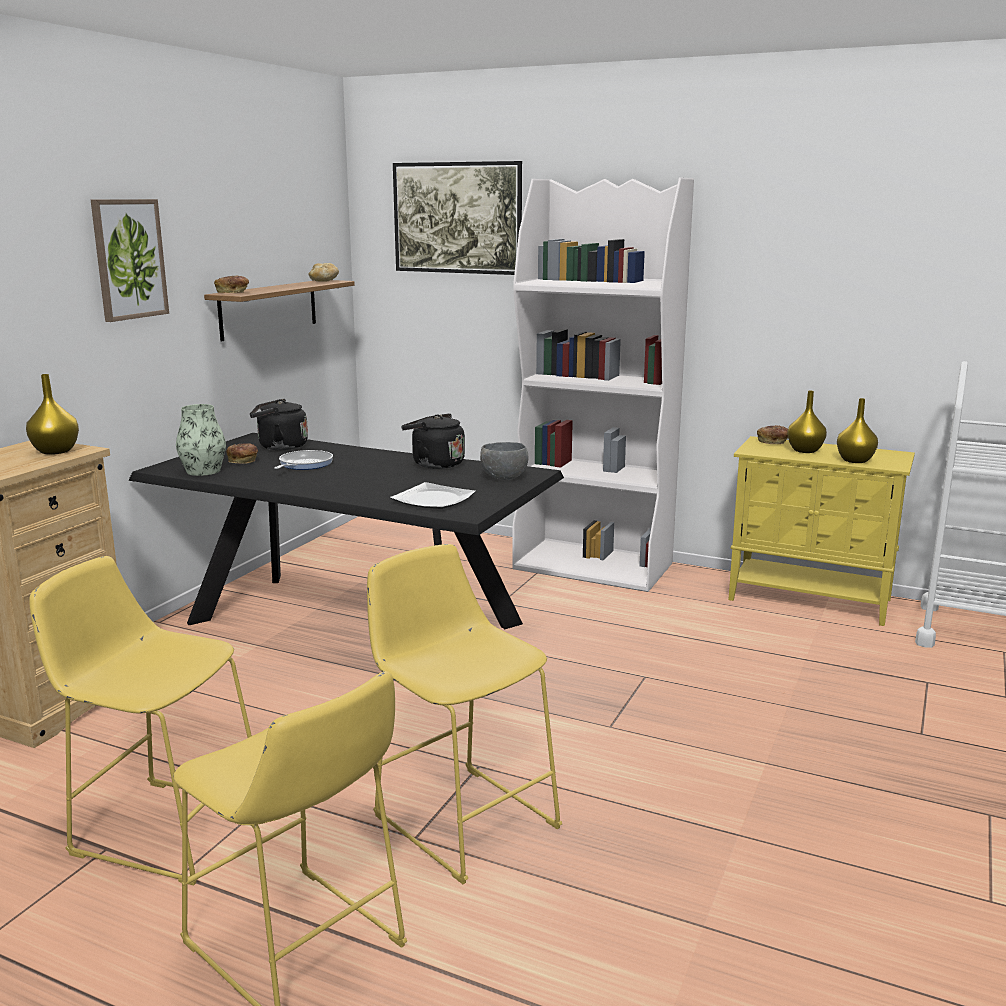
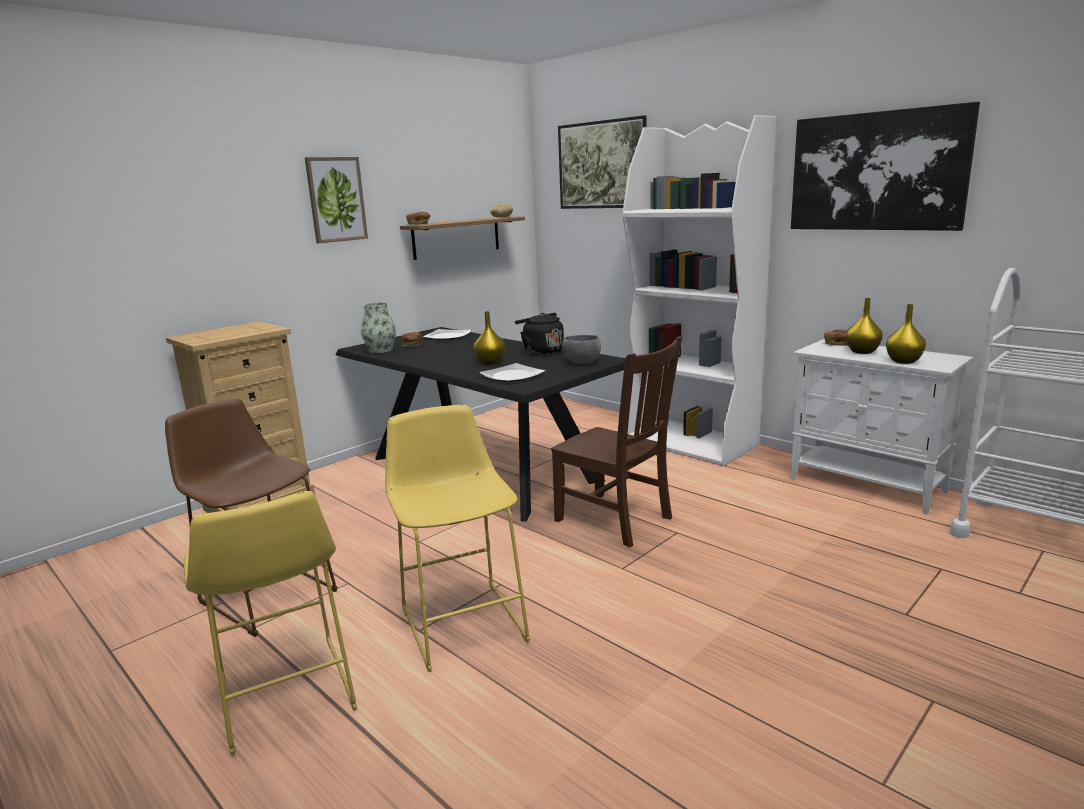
camera: 20 degrees right, 0 degrees up
(54, 451) = (256, 329): yellow vase -> yellow vase (489, 362)
(163, 827) = (265, 593): yellow stool -> brown stool
(279, 447) = (447, 336): black kettle -> plate
(304, 464) = (450, 348): frying pan -> none
(566, 670) = (616, 520): none -> brown chair
(809, 249) = (876, 171): none -> picture
(811, 600) = (868, 485): yellow cabinet -> white cabinet

